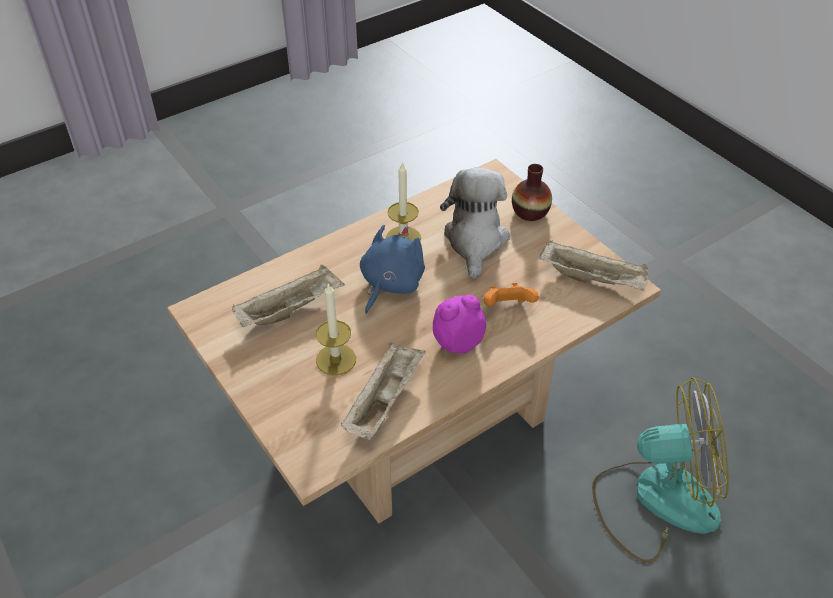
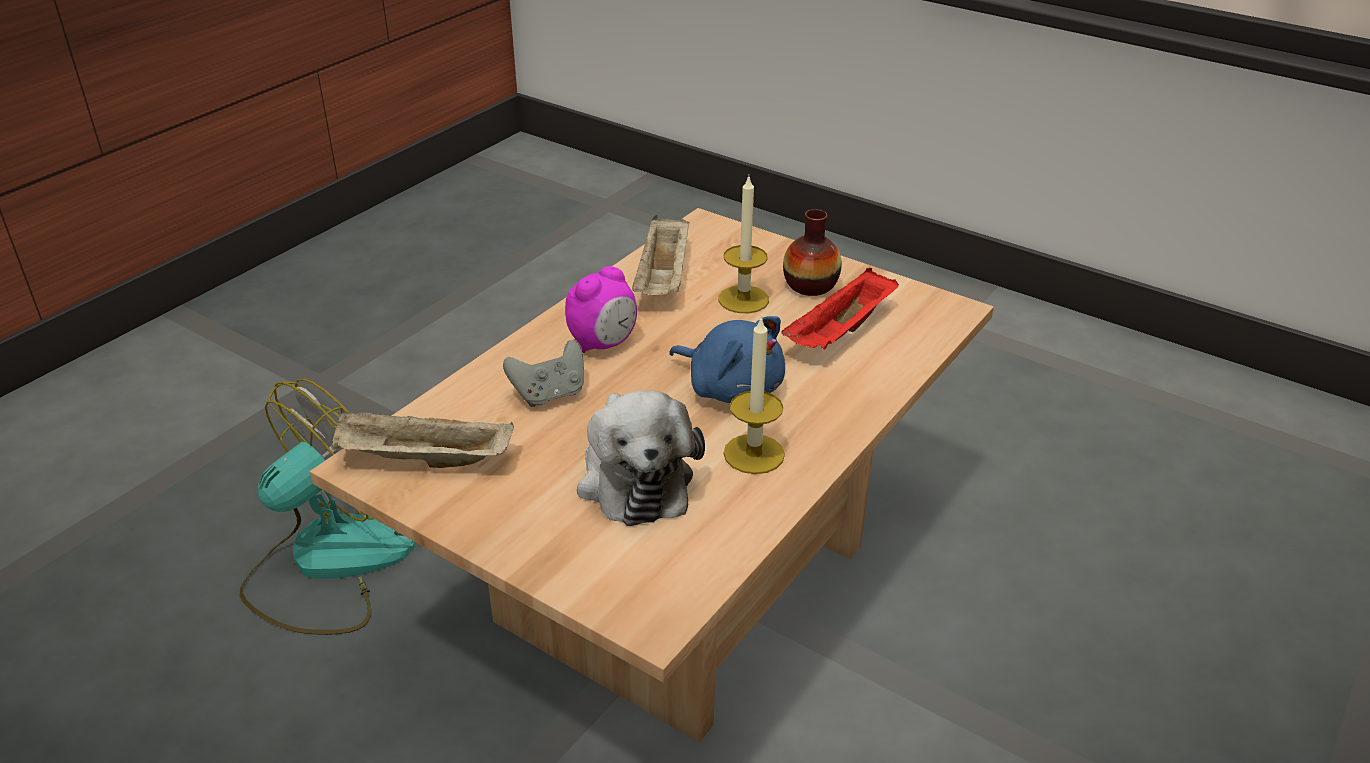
camera: 160 degrees right, 10 degrees down
(291, 309) = (840, 333): beige tray -> red tray
(390, 284) = (731, 387): blue plush toy -> blue plush toy turned 60 degrees counterclockwise
(507, 307) = (549, 394): orange game controller -> grey game controller
(530, 212) = (553, 553): vase -> vase (810, 285)
(655, 499) = (327, 564): fan -> fan turned 150 degrees clockwise

